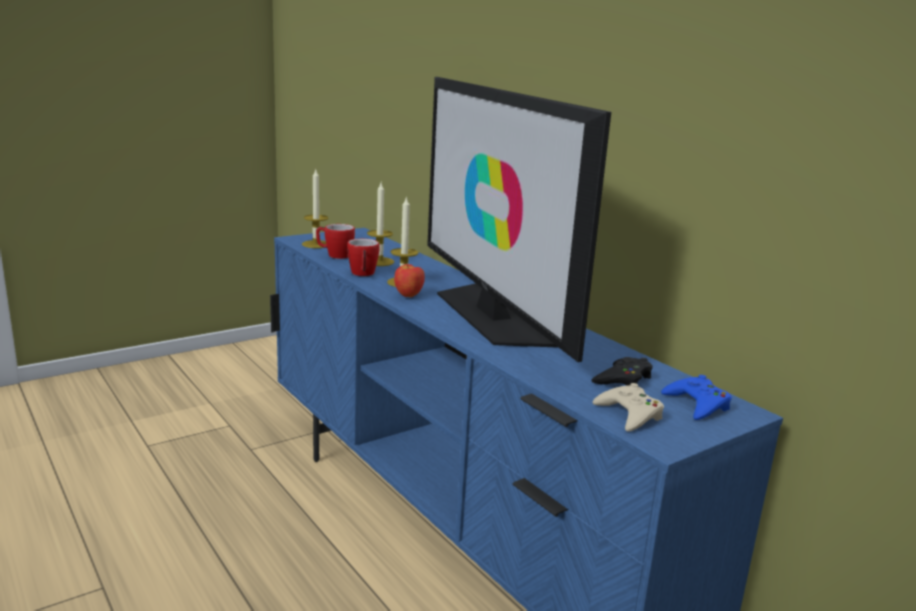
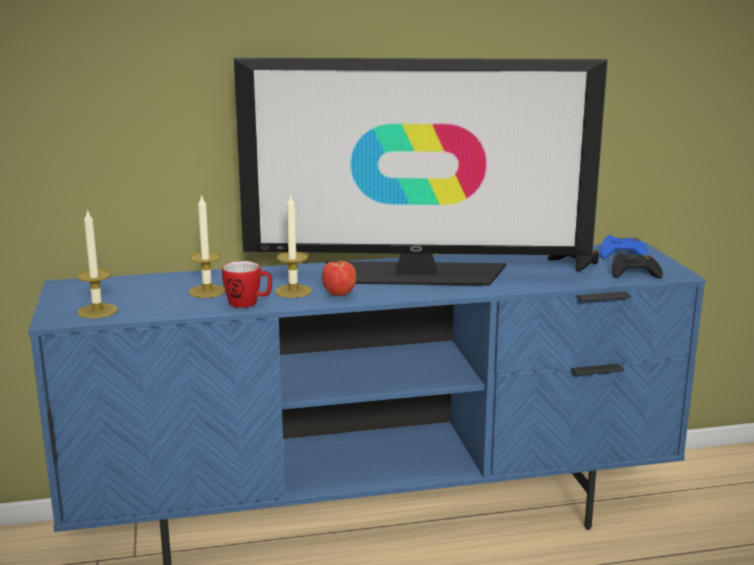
camera: 65 degrees left, 0 degrees up
(334, 255) = (158, 307): mug -> none
(629, 414) = (634, 273): beige game controller -> black game controller

